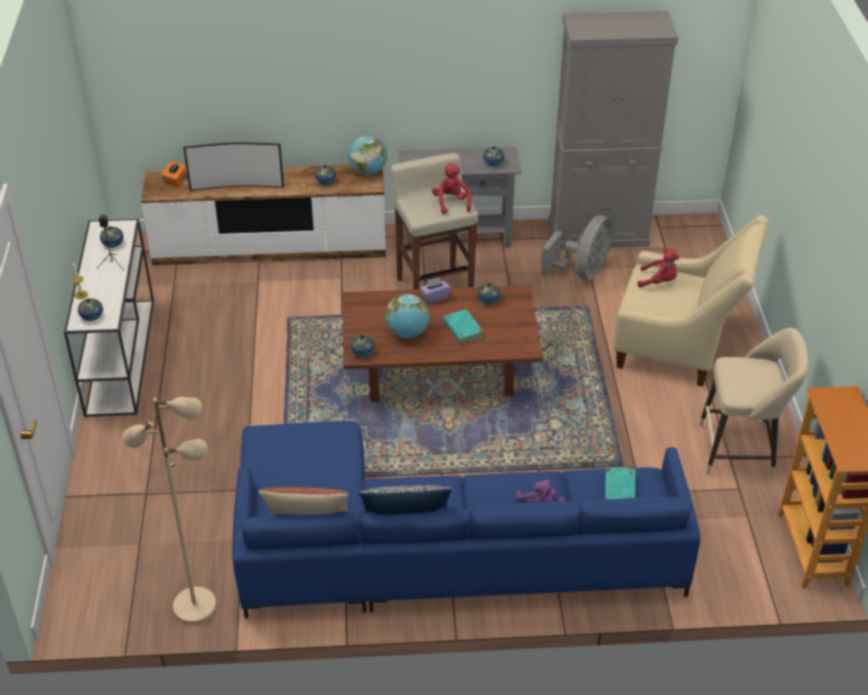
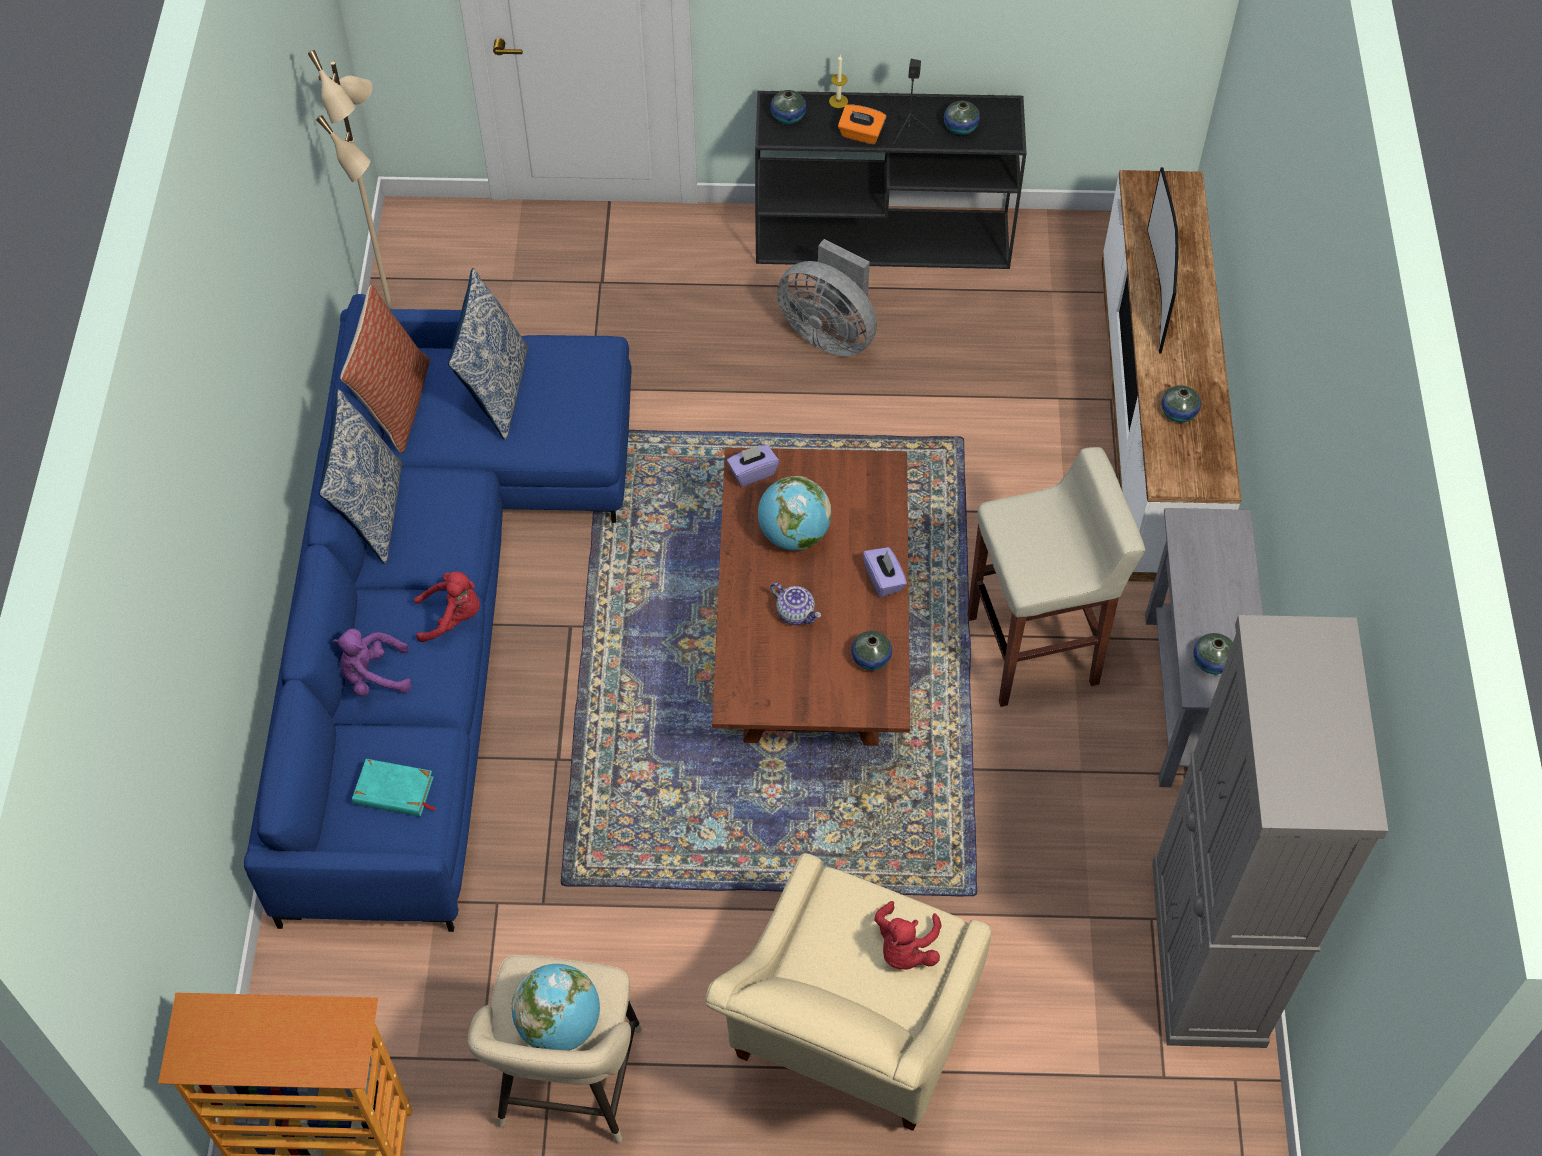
camera: 95 degrees right, 15 degrees up
(120, 355) = (885, 237): white console table -> black console table
(175, 179) = (1178, 209): orange tissue box -> orange tissue box (861, 134)
(298, 480) = (495, 390): none -> pillow
(362, 352) = (752, 472): vase -> purple tissue box
(368, 171) = (1213, 476): globe -> globe (560, 1024)
(451, 203) = (1047, 565): red plush toy -> red plush toy (453, 617)
(463, 329) = (796, 613): turquoise book -> teapot
(582, 272) = (1080, 902): grey fan -> grey fan (829, 333)

